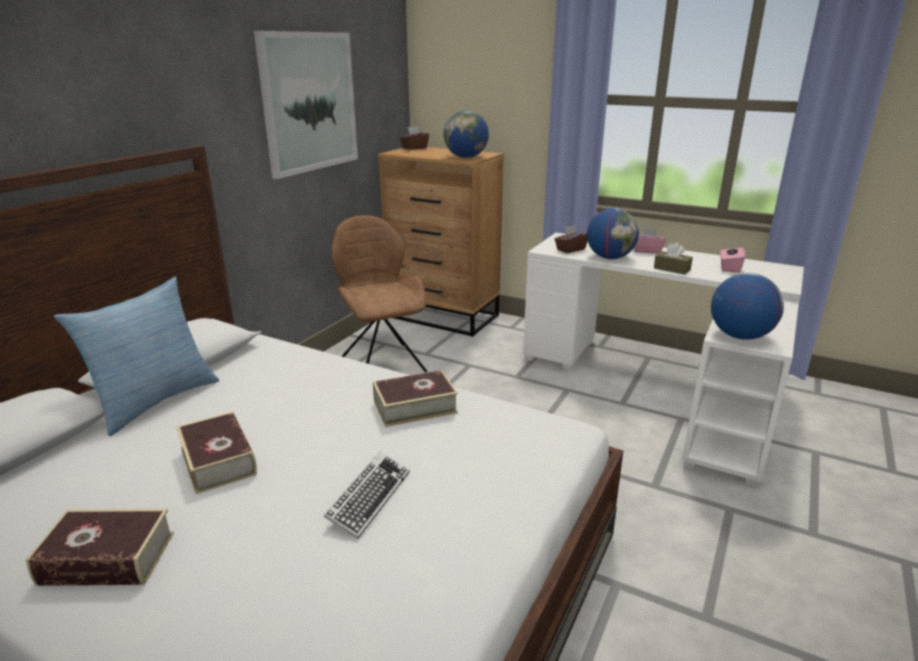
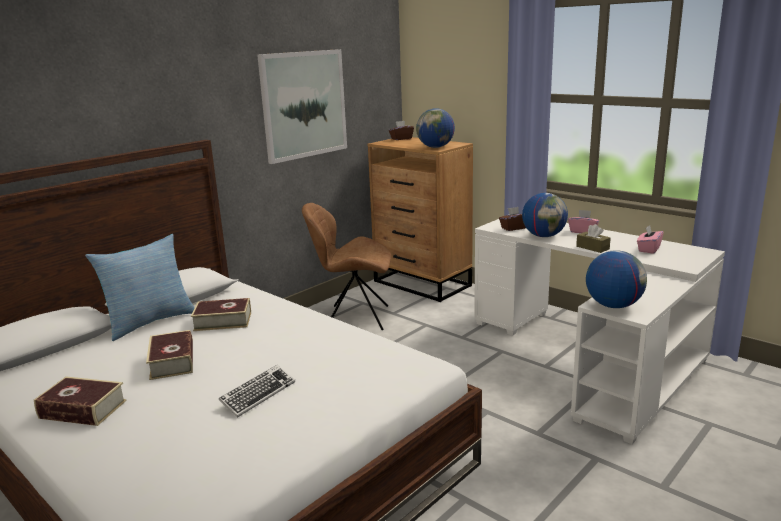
camera: 15 degrees right, 5 degrees down
(382, 363) = (354, 317): brown chair -> brown chair turned 75 degrees counterclockwise
(415, 407) = (324, 340): book -> book (223, 321)

